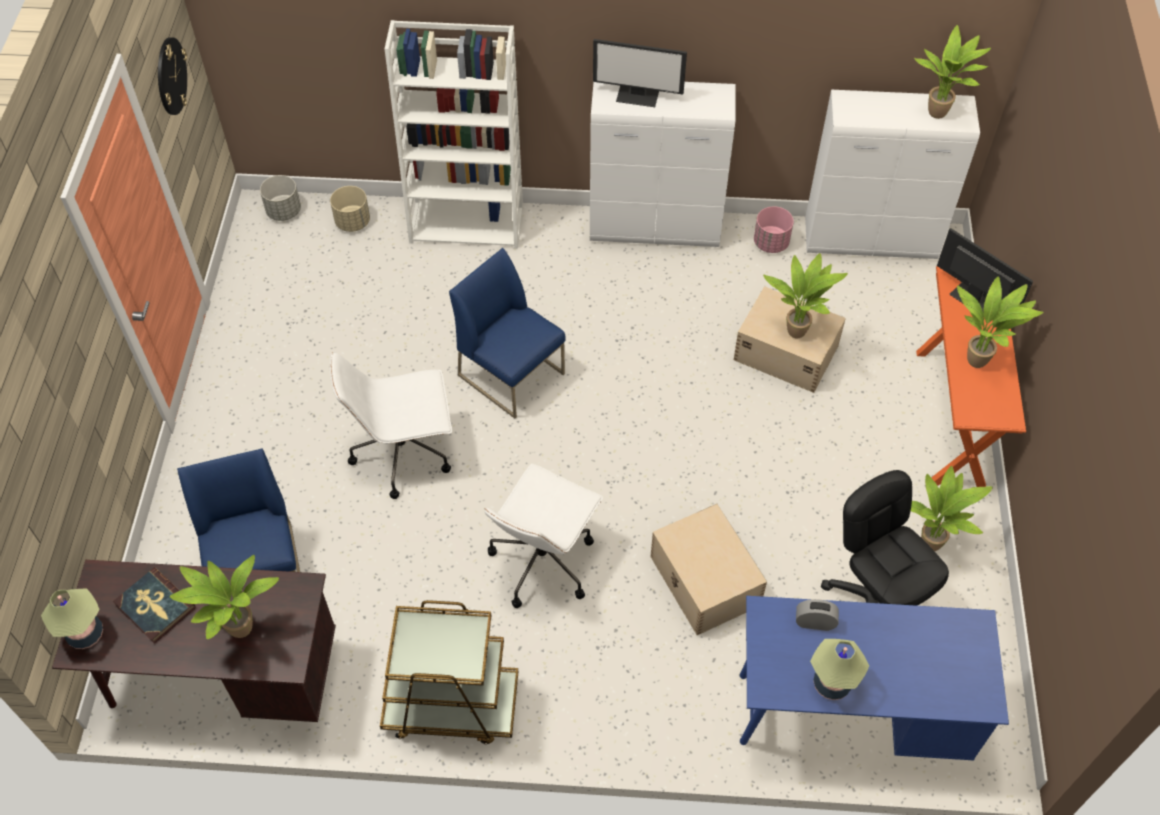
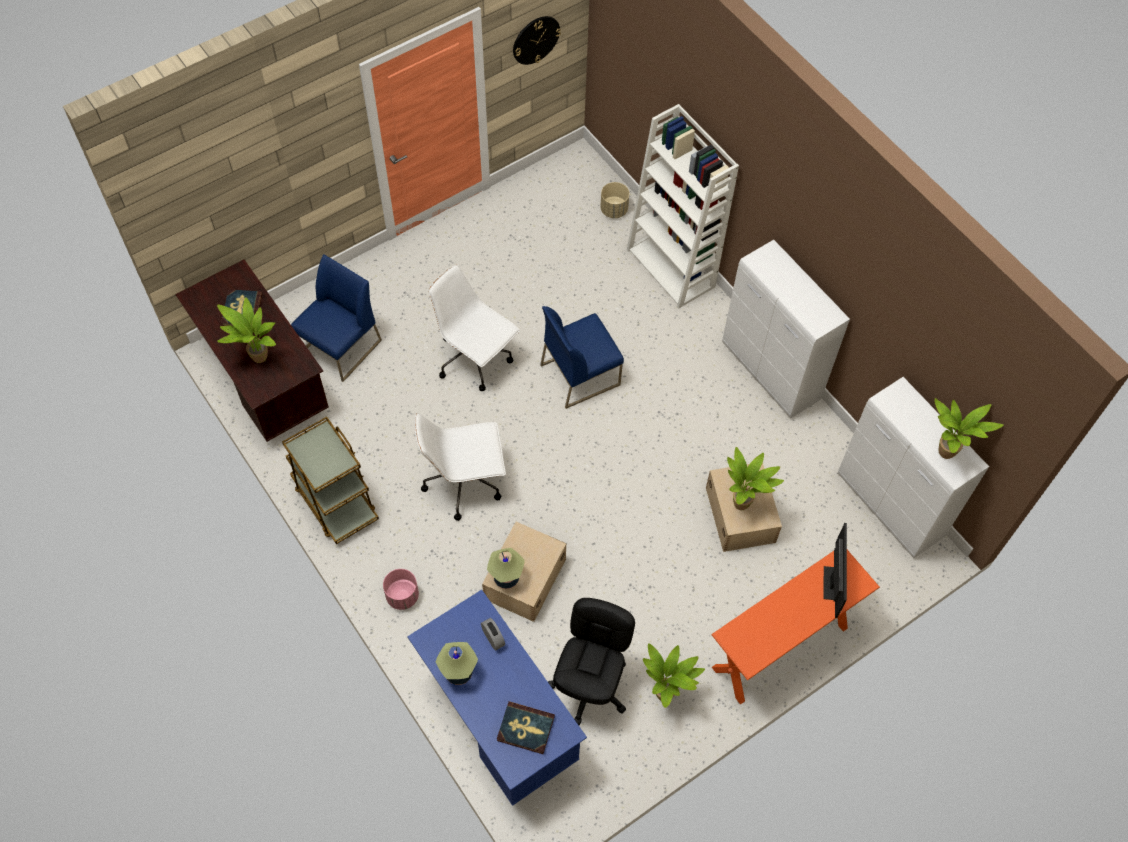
camera: 50 degrees right, 5 degrees up
(85, 633) = (204, 293): table lamp -> table lamp (506, 578)
(283, 211) = (587, 170): grey planter -> none
(512, 374) = (580, 374): blue chair -> blue chair turned 120 degrees counterclockwise
(638, 95) = (782, 273): monitor -> none
(771, 243) = (826, 447): pink planter -> pink planter (402, 596)
(946, 661) = (525, 728): none -> book
(978, 359) = (782, 616): potted plant -> none

